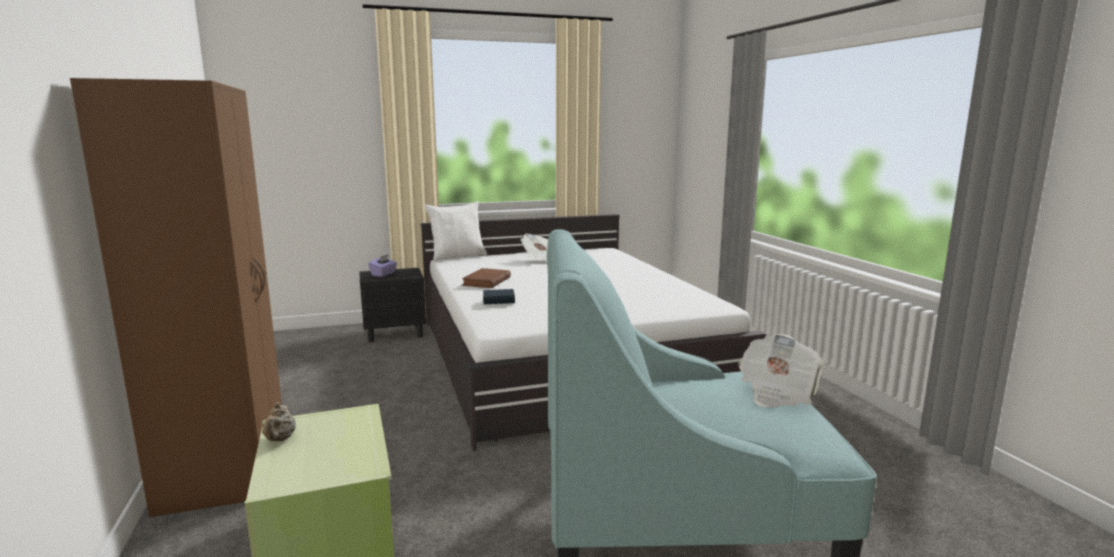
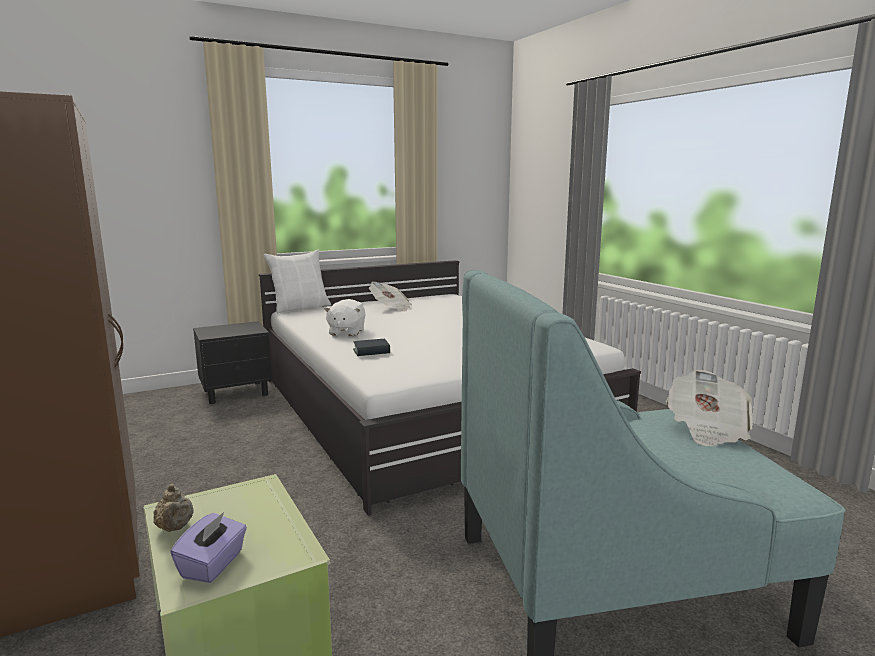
camera: 10 degrees left, 0 degrees up
(384, 274) = (222, 329): purple tissue box -> purple tissue box (213, 564)
(486, 281) = (346, 332): brown book -> white plush toy

